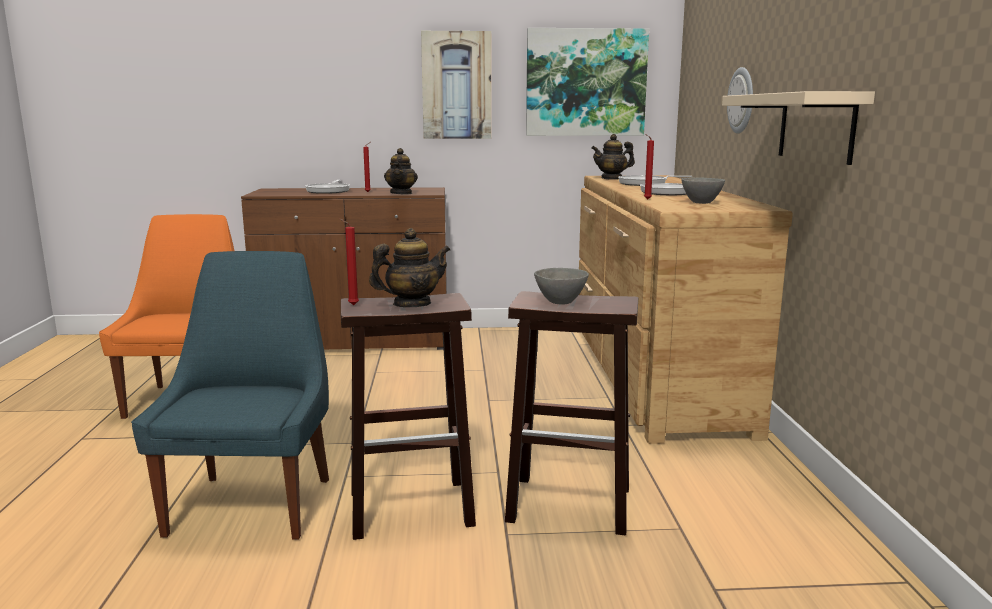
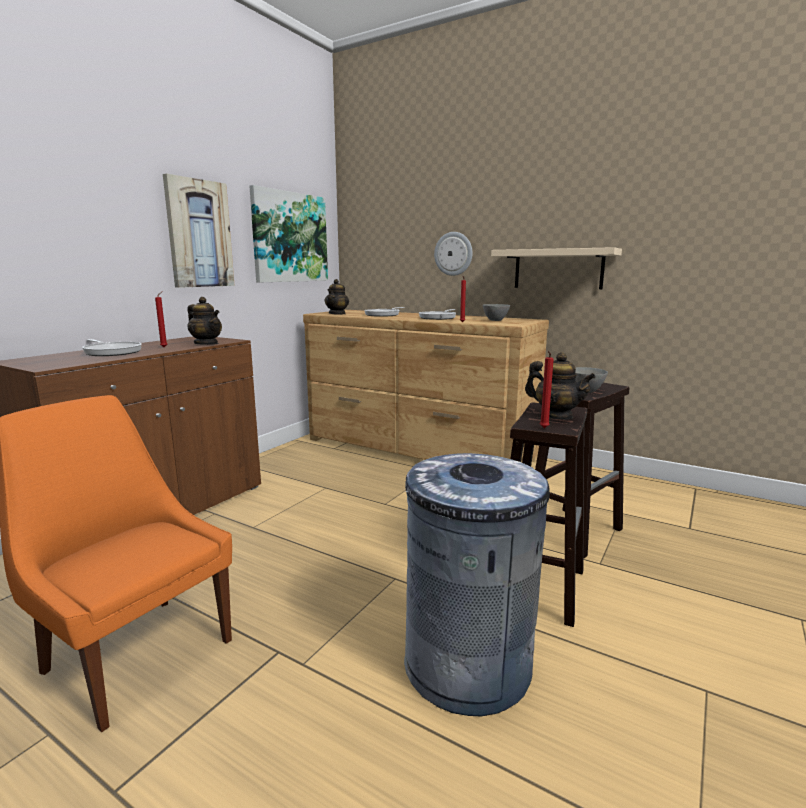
camera: 55 degrees left, 0 degrees up
(253, 503) = (468, 665): blue chair -> grey trash can
(411, 304) = (556, 416): teapot -> teapot turned 120 degrees clockwise

